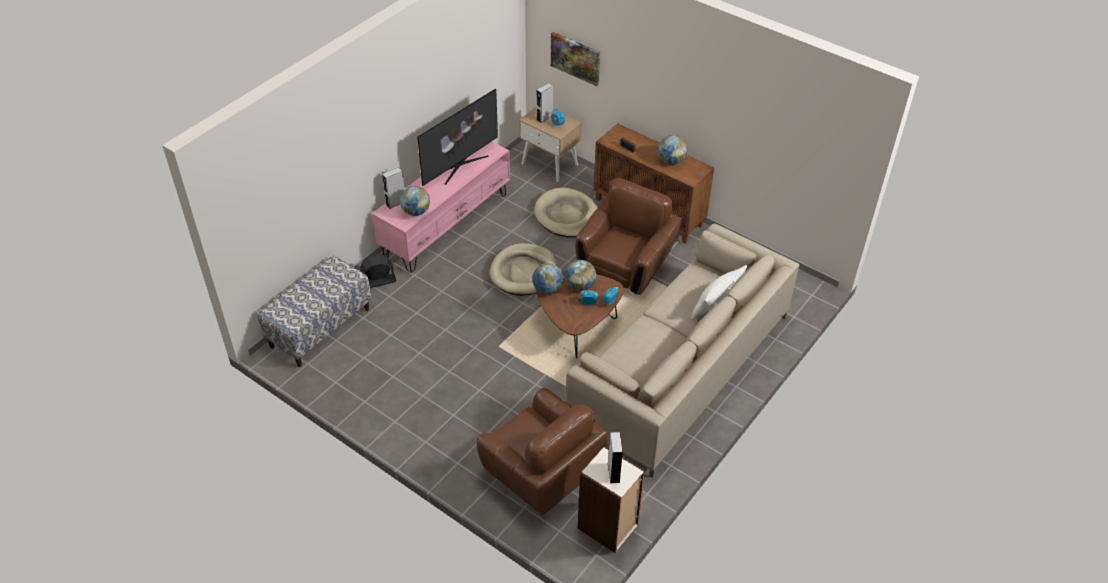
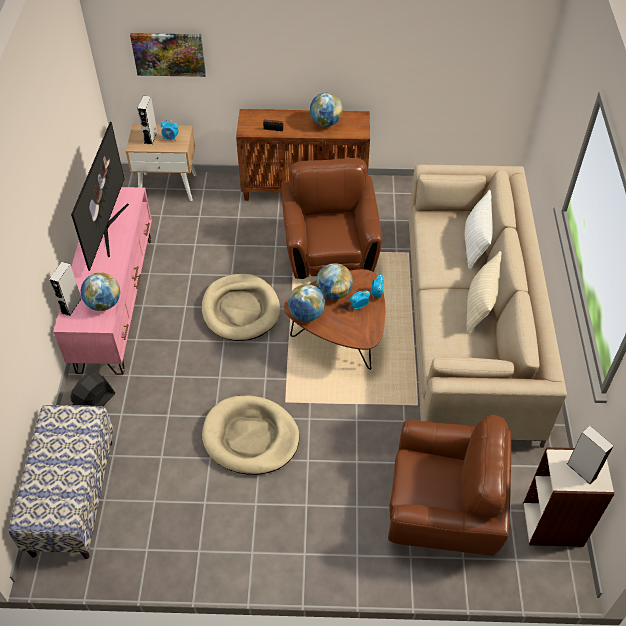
camera: 35 degrees left, 5 degrees up
(567, 216) = (231, 230): beige dog bed -> beige dog bed (250, 437)
(673, 346) = (480, 305): none -> beige pillow

